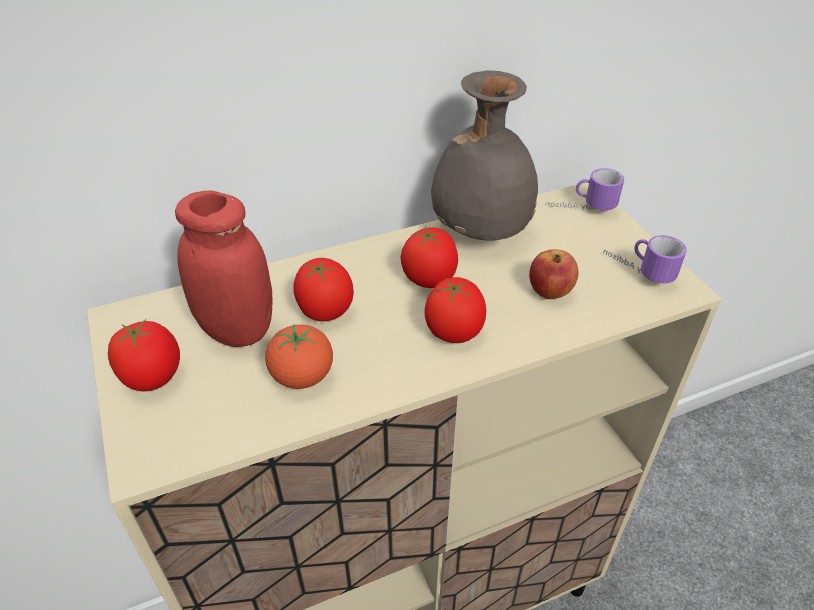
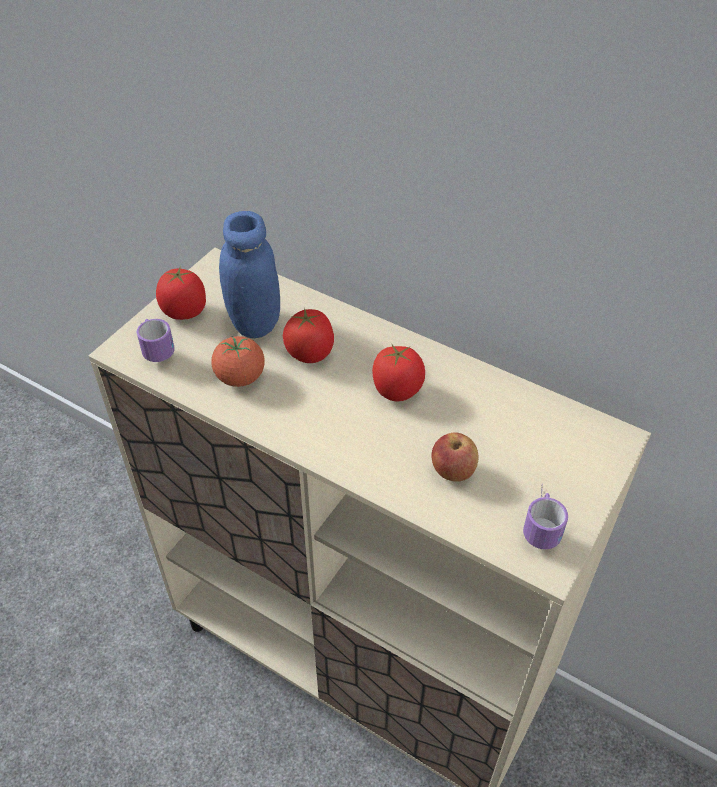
camera: 55 degrees right, 5 degrees up
(237, 330) = (254, 322): red jar -> blue jar
(453, 331) = (352, 433): tomato -> none
(479, 230) = (489, 391): grey vase -> none
(580, 209) = (594, 443): mug -> mug (153, 346)

